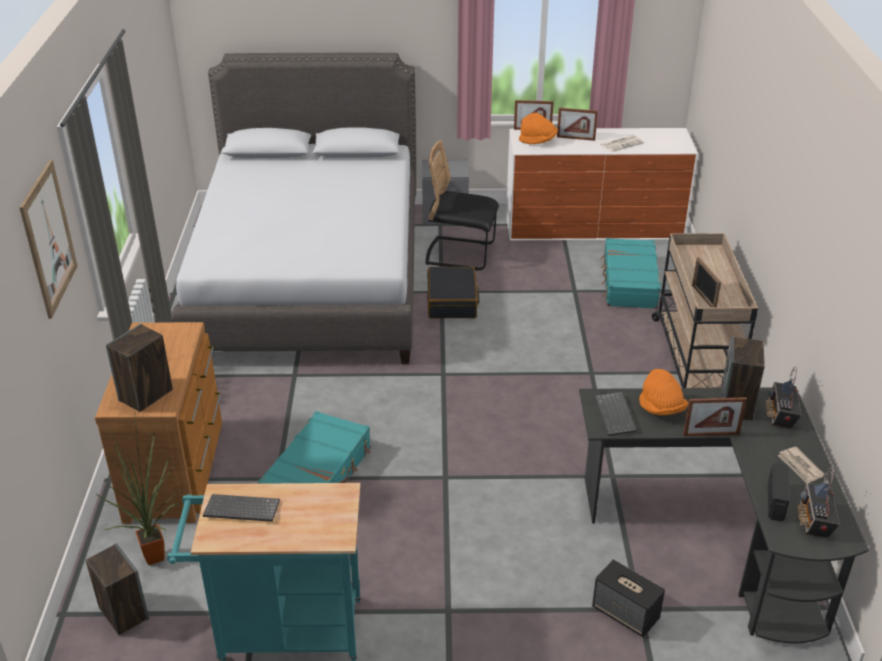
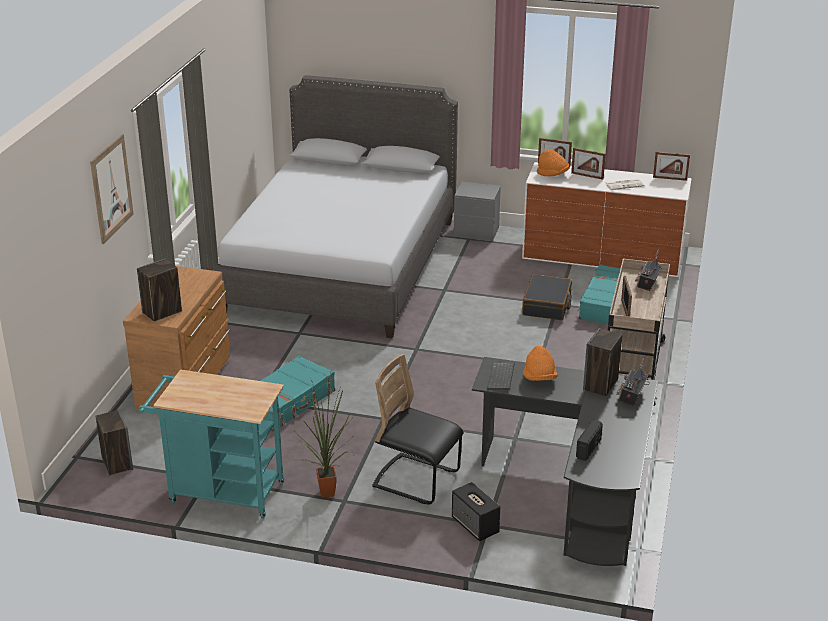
camera: 15 degrees right, 5 degrees down
(158, 557) = (153, 434): potted plant -> potted plant (330, 493)
(240, 510) = (195, 387): keyboard -> none
(452, 301) = (449, 298): black suitcase -> black suitcase (547, 305)
(460, 254) = (474, 264): black chair -> black chair (416, 480)
(711, 434) = (567, 400): picture frame -> picture frame (670, 178)
(800, 467) = (623, 431): newspaper -> none
(814, 522) = (609, 465): radio -> radio (647, 284)

